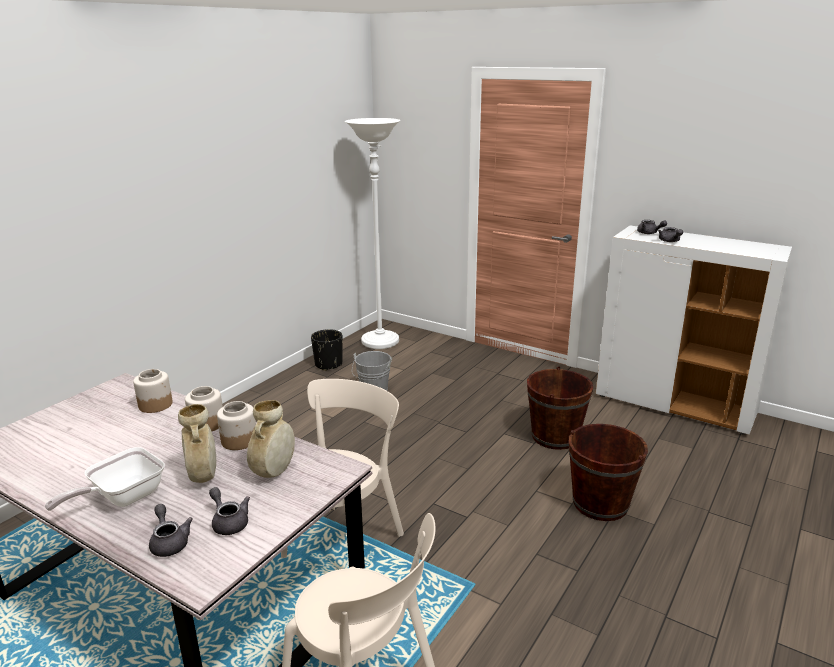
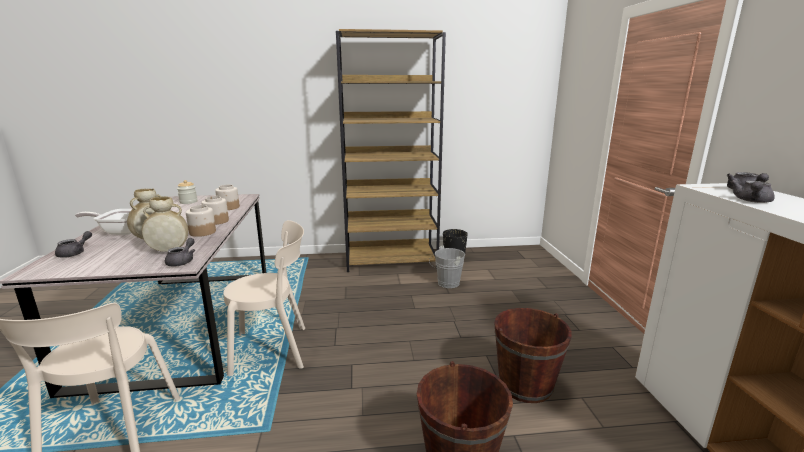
camera: 50 degrees right, 5 degrees down
(59, 427) = (188, 202): none -> jar
(229, 522) = (101, 258): grey teapot -> grey teapot (182, 261)
(274, 399) = (391, 260): none -> brown bookcase
(380, 342) = (511, 257): white floor lamp -> none

